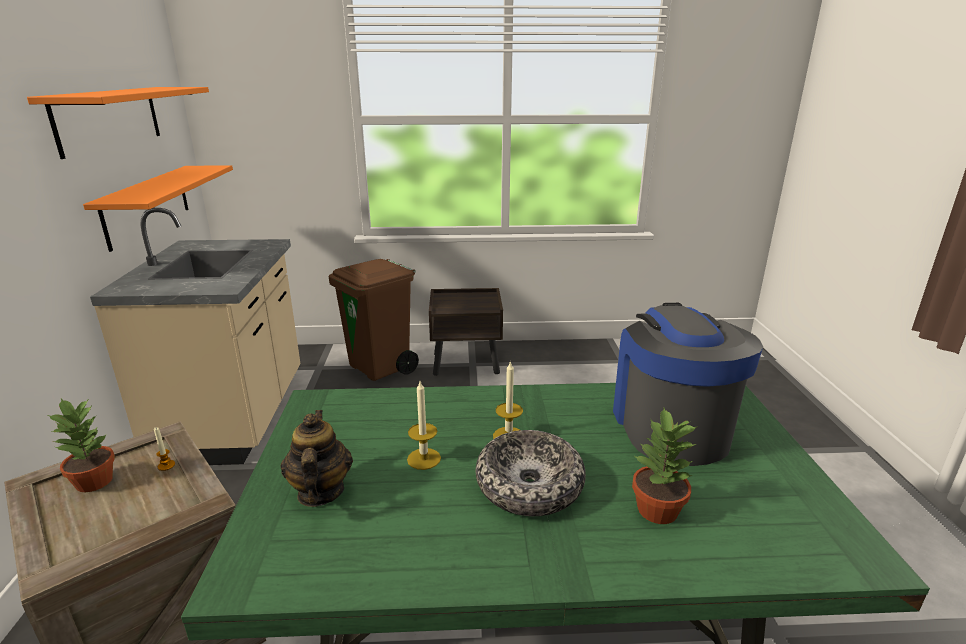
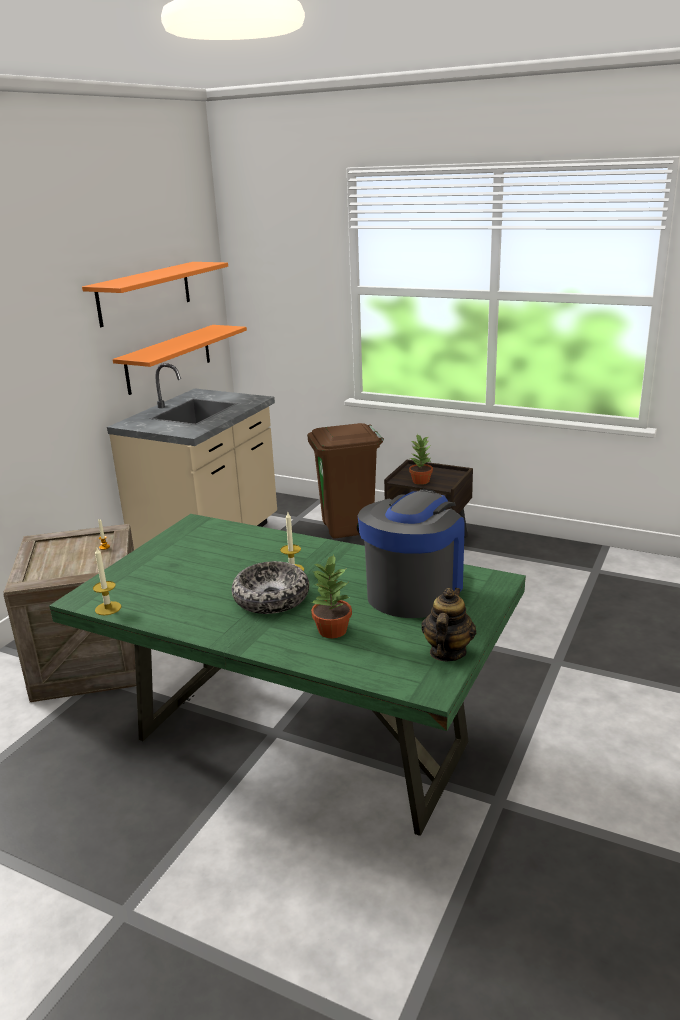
camera: 30 degrees right, 0 degrees up
(95, 481) = (65, 547): potted plant -> potted plant (421, 481)
(320, 492) = (153, 572): teapot -> teapot (447, 652)
(424, 459) = (226, 569): candle -> candle (108, 608)

